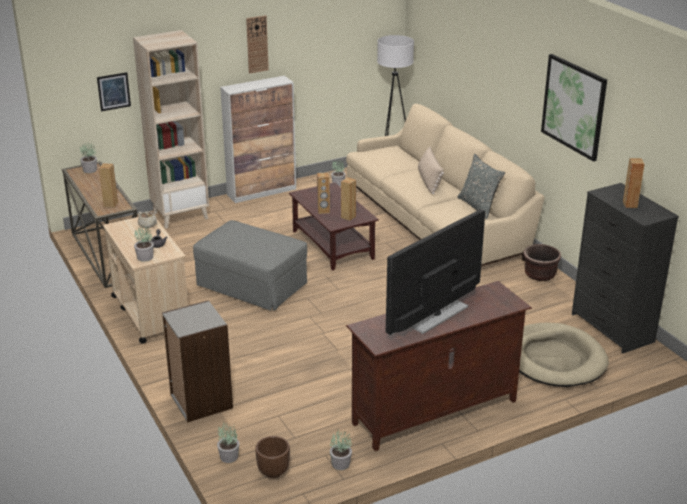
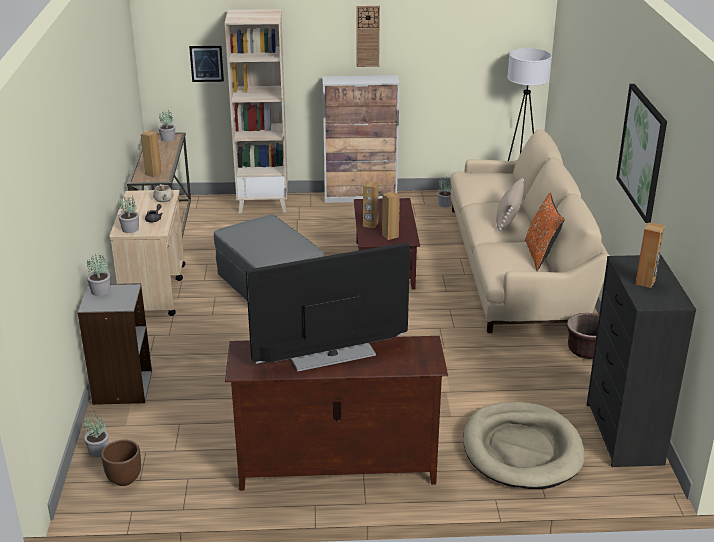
camera: 25 degrees right, 0 degrees up
(341, 463) = (195, 492): potted plant -> potted plant (101, 291)
(479, 206) = (541, 255): grey pillow -> orange pillow

